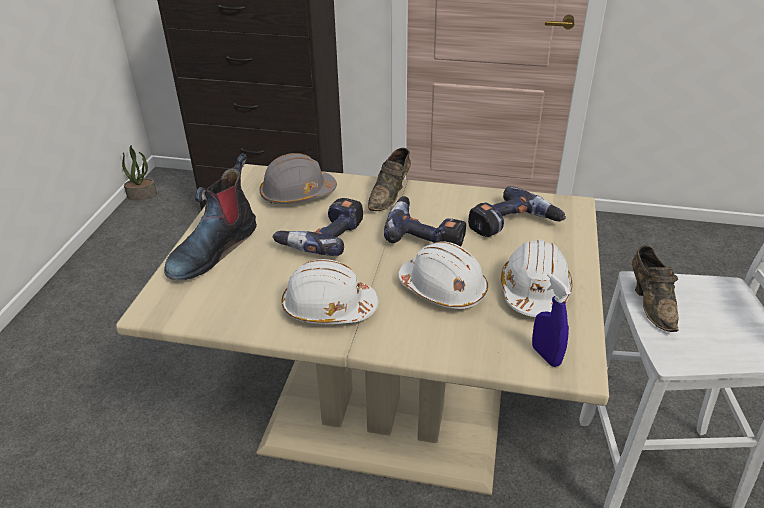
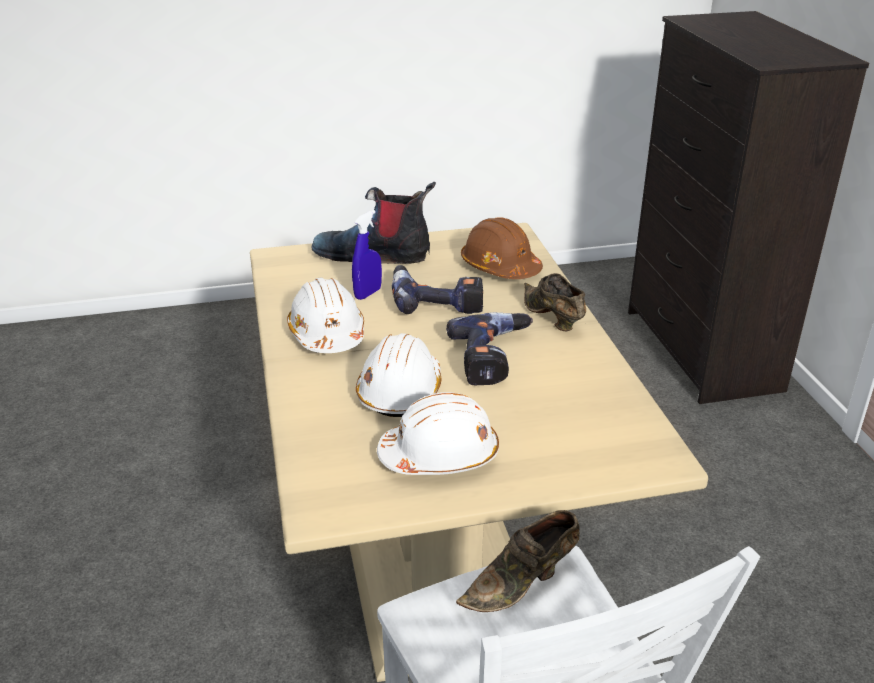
camera: 65 degrees right, 5 degrees down
(142, 195) = (620, 266): potted plant -> none
(297, 194) = (500, 267): grey hard hat -> brown hard hat
(390, 195) = (552, 318): brown shoe -> brown shoe turned 60 degrees clockwise
(513, 226) = (565, 416): power drill -> none
(546, 355) = (328, 483): blue spray bottle -> blue spray bottle (368, 293)

